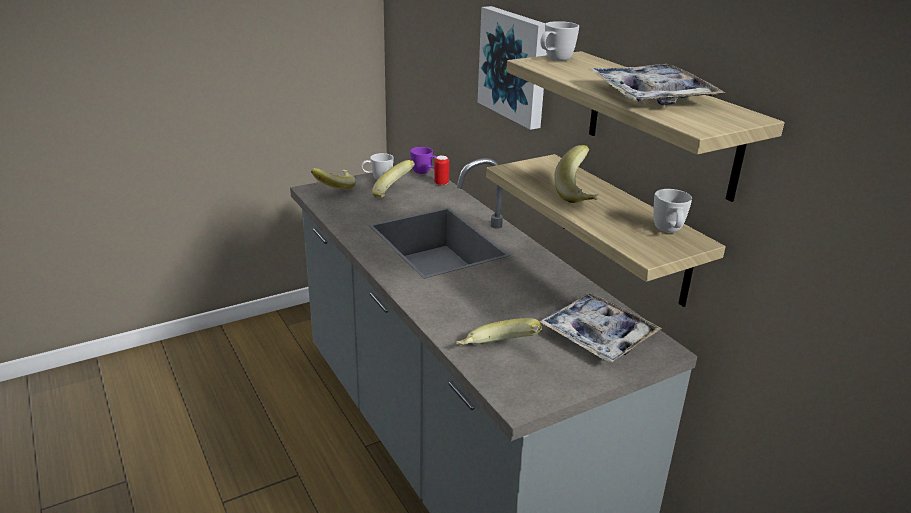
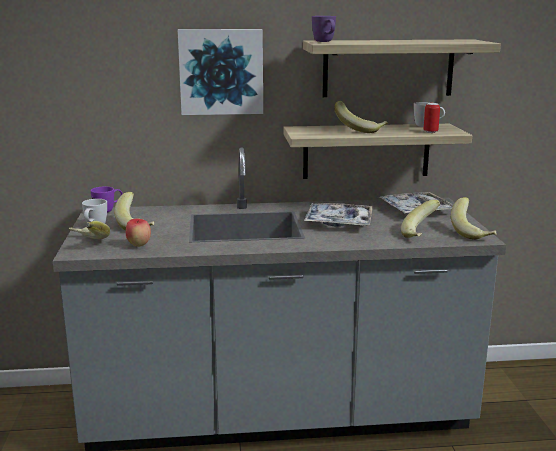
camera: 65 degrees left, 10 degrees down
(344, 207) = (139, 245): none -> apple
(441, 183) = (140, 209): can -> can (430, 132)
(537, 394) = (473, 233): none -> banana
(555, 60) = (325, 42): white mug -> purple mug
(651, 95) = (420, 41): tray -> tray (338, 222)

